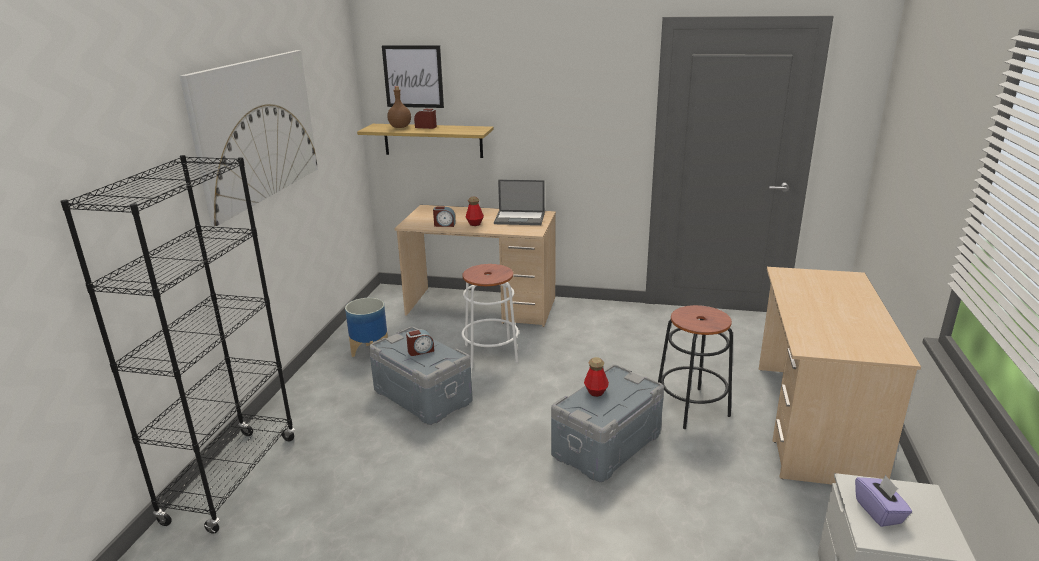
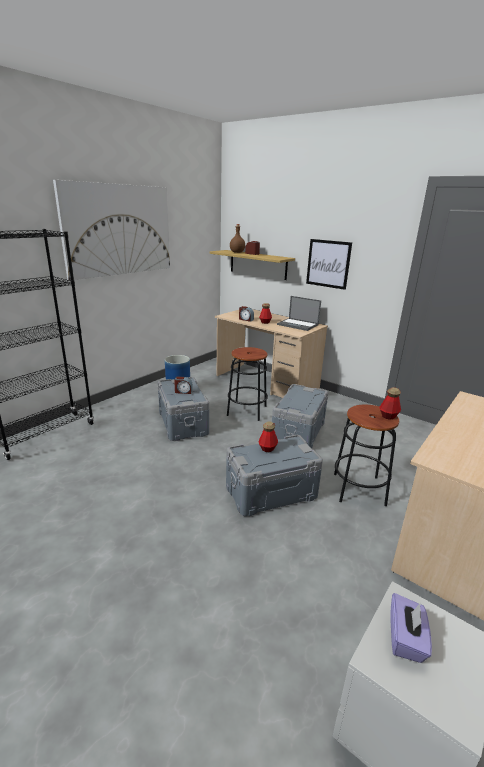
camera: 25 degrees right, 0 degrees up
(413, 76) = (251, 219): picture -> picture (328, 264)
(491, 353) = (247, 410): white stool -> black stool
(577, 362) = (299, 431): none -> grey storage box
(715, 314) = (388, 416): none -> bottle

